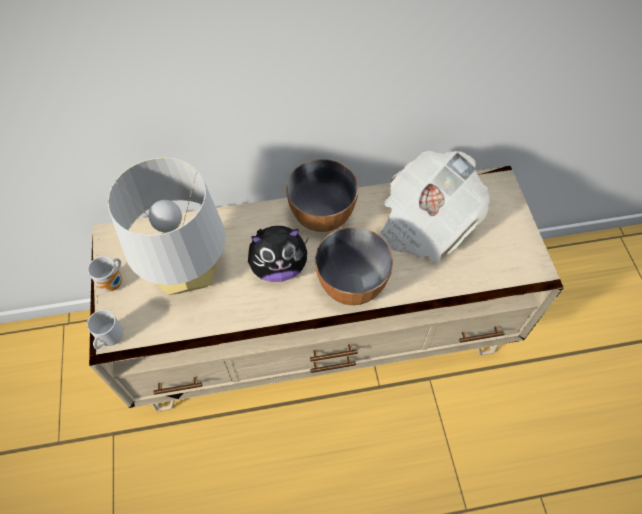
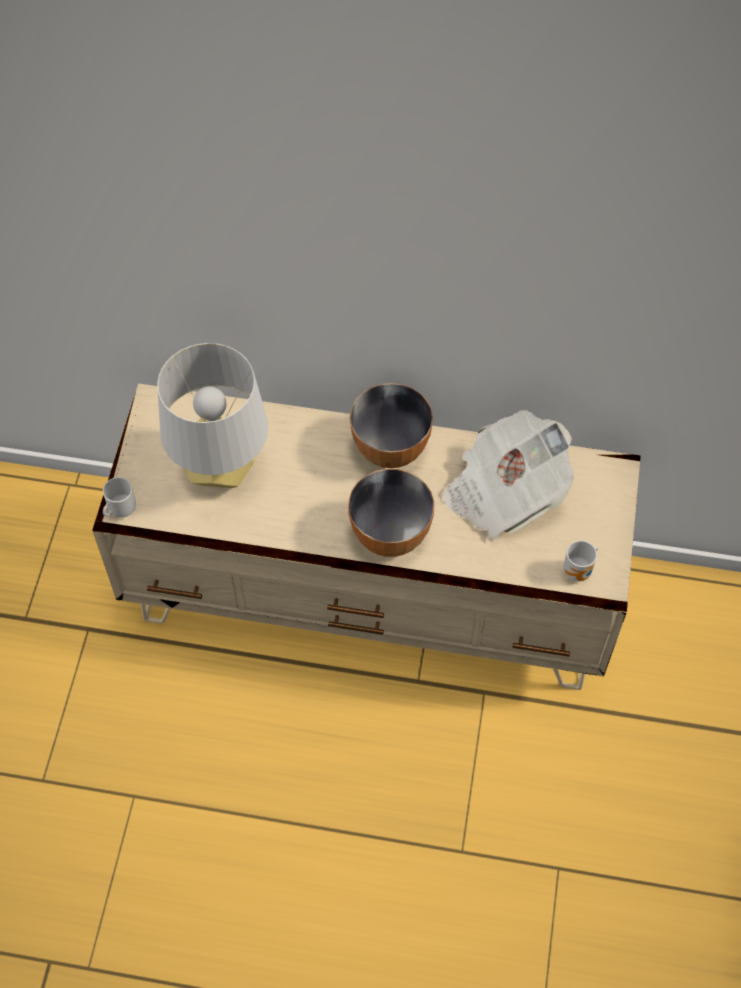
camera: 20 degrees right, 0 degrees up
(114, 283) = (141, 453): mug -> mug (579, 572)
(279, 267) = (320, 491): plush toy -> none

